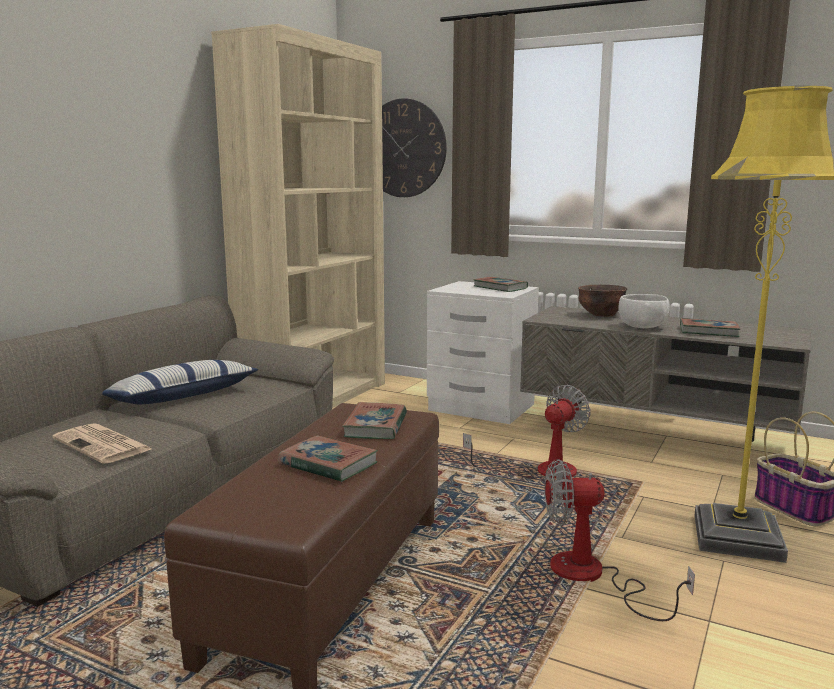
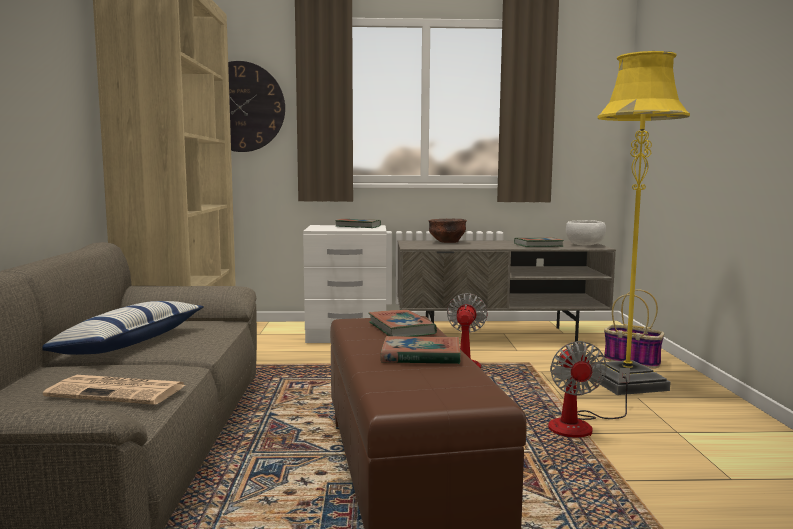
camera: 30 degrees left, 5 degrees down
(592, 577) = (580, 426): fan -> fan turned 60 degrees counterclockwise
(642, 327) = (492, 246): white bowl -> white bowl (585, 245)

